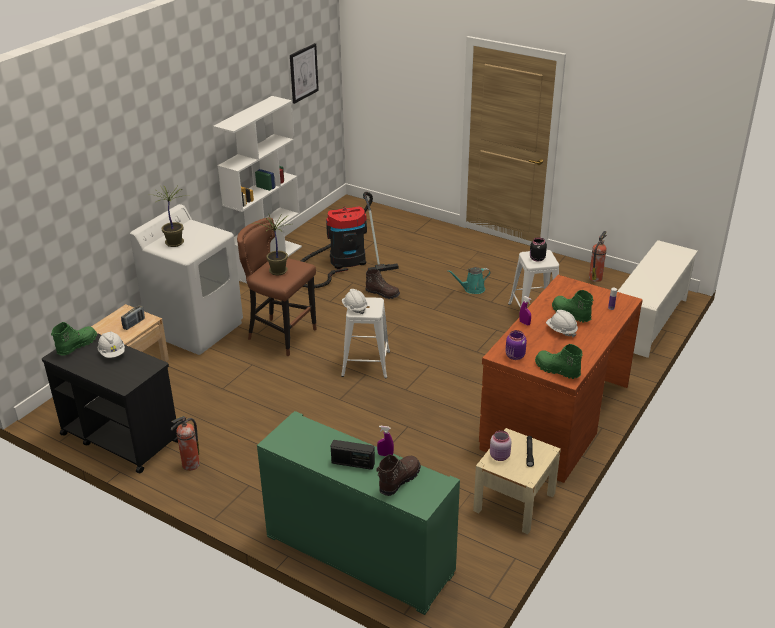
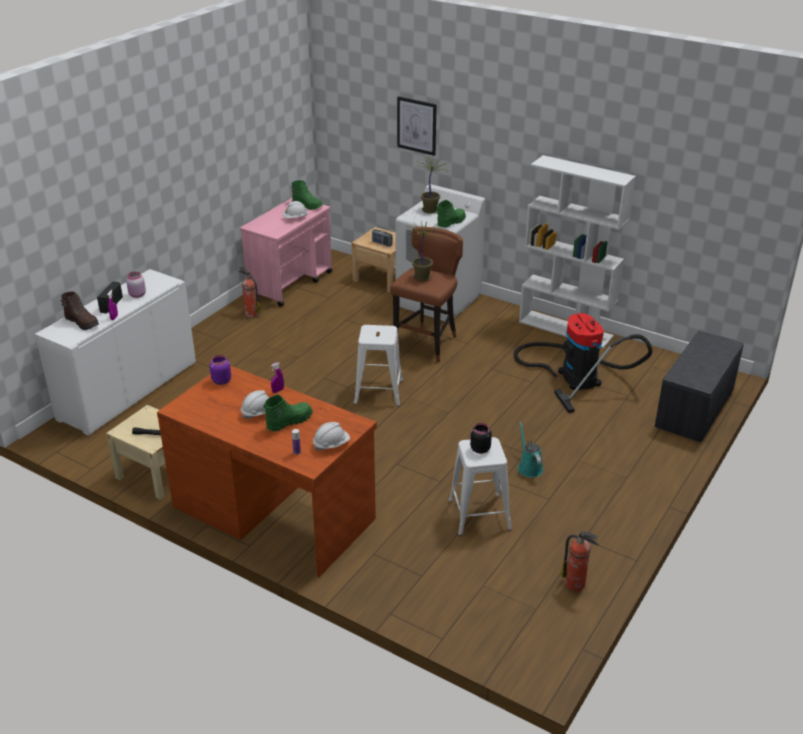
camera: 90 degrees right, 0 degrees up
(120, 437) = (290, 283): black cart -> pink cart
(303, 73) = (705, 184): picture -> picture (417, 125)
(354, 308) = (375, 328): white hard hat -> white hard hat (331, 444)
(359, 554) = (128, 390): green cabinet -> white cabinet
(383, 293) = (510, 402): brown boot -> none
(391, 218) = (695, 409): none -> grey bench
(500, 456) = (153, 418): pink jar -> pink jar (137, 295)
(556, 370) = (191, 403): green boot -> green boot (450, 223)
(648, 322) = (463, 622): white shoe rack -> none

